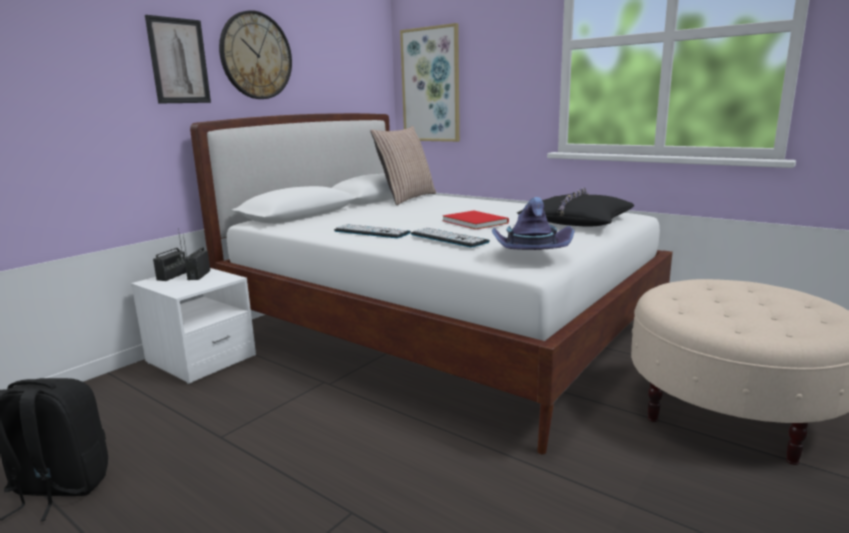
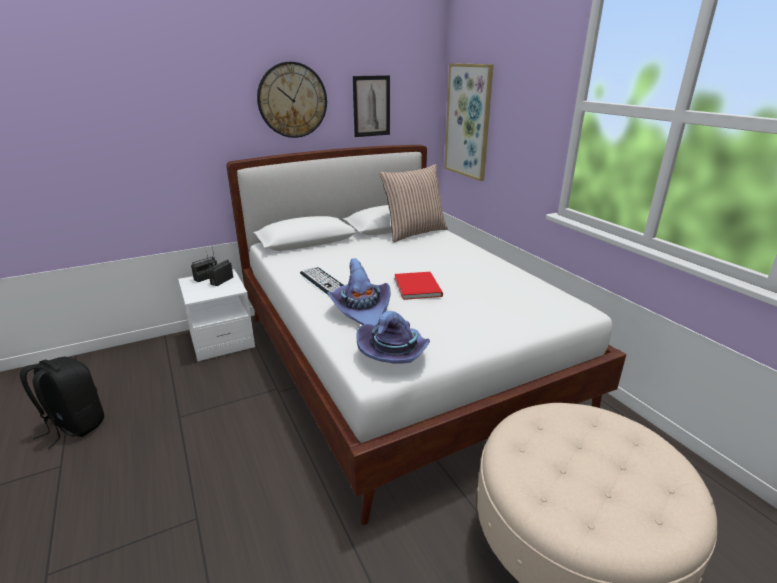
camera: 25 degrees right, 10 degrees up
(179, 61) = (220, 111): picture -> picture (371, 106)
(448, 238) = (361, 309): keyboard -> purple hat
(576, 221) = (509, 308): black pillow -> none

